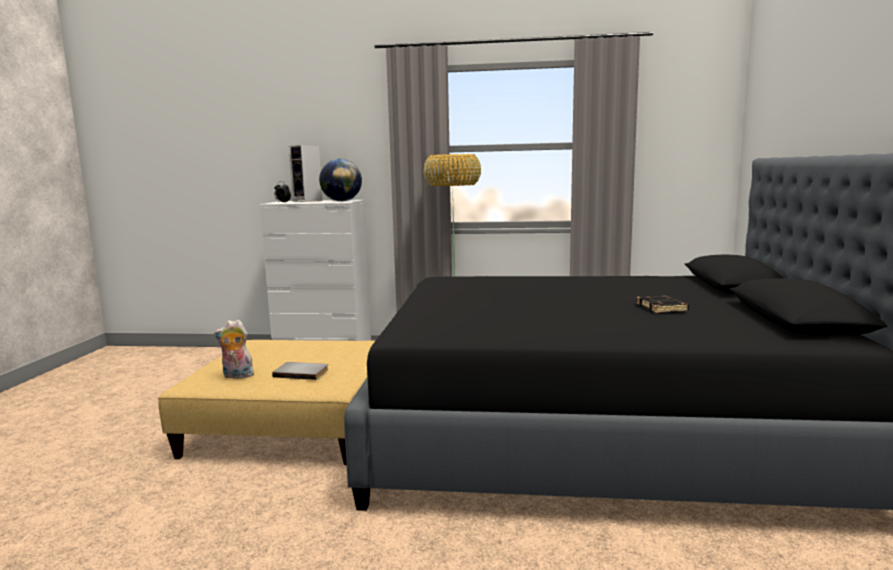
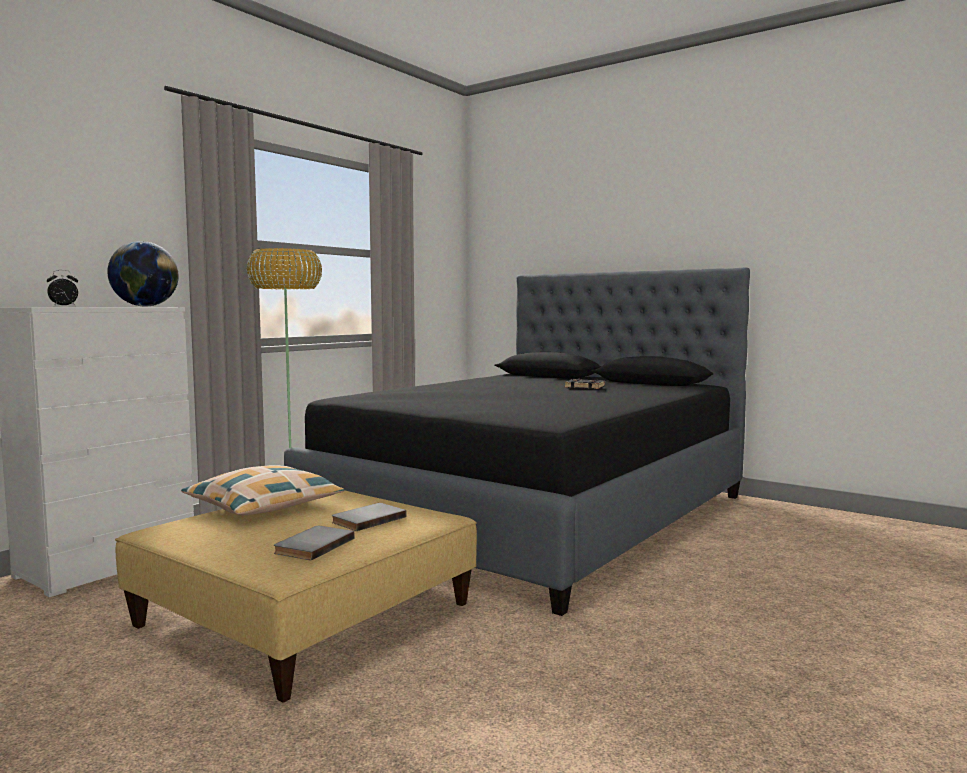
camera: 60 degrees left, 5 degrees down
(236, 376) = (312, 545): plush toy -> grey book
(308, 201) = (72, 306): speaker -> none
(314, 345) = (263, 506): none -> pillow

